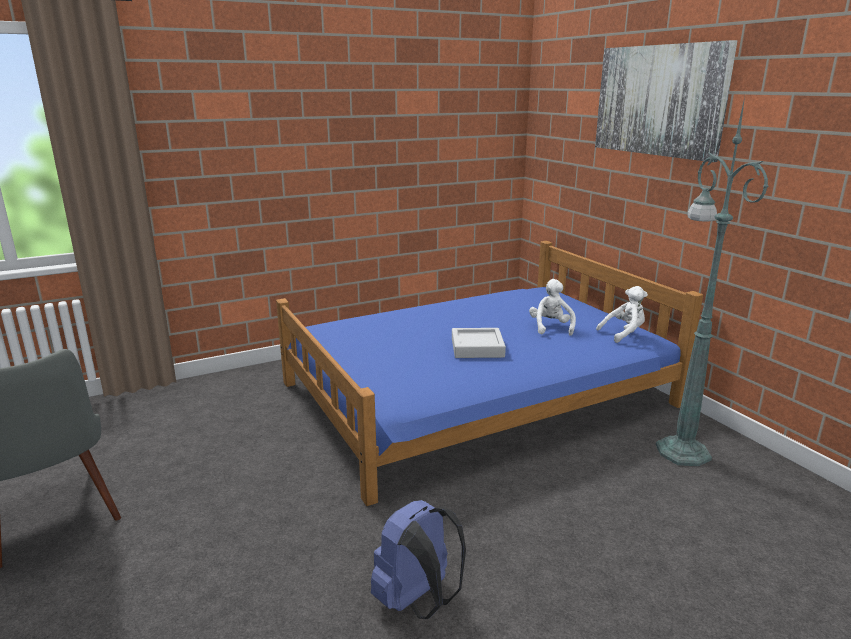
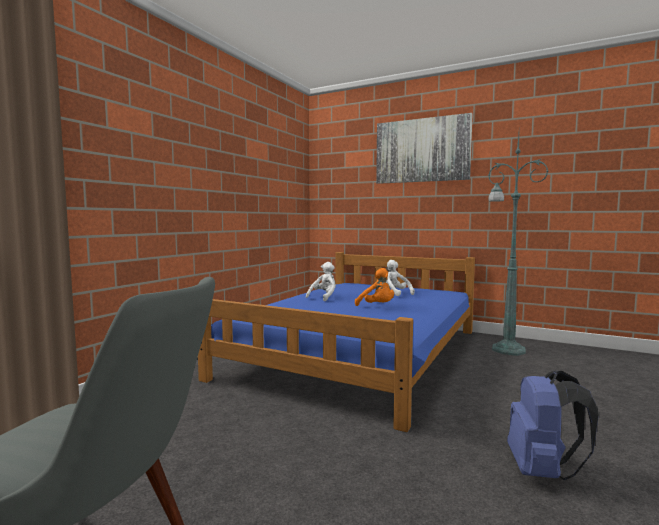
camera: 35 degrees left, 15 degrees down
(477, 348) = (377, 306): grey tray -> orange plush toy
(623, 333) = (435, 291): white plush toy -> white plush toy (324, 297)

